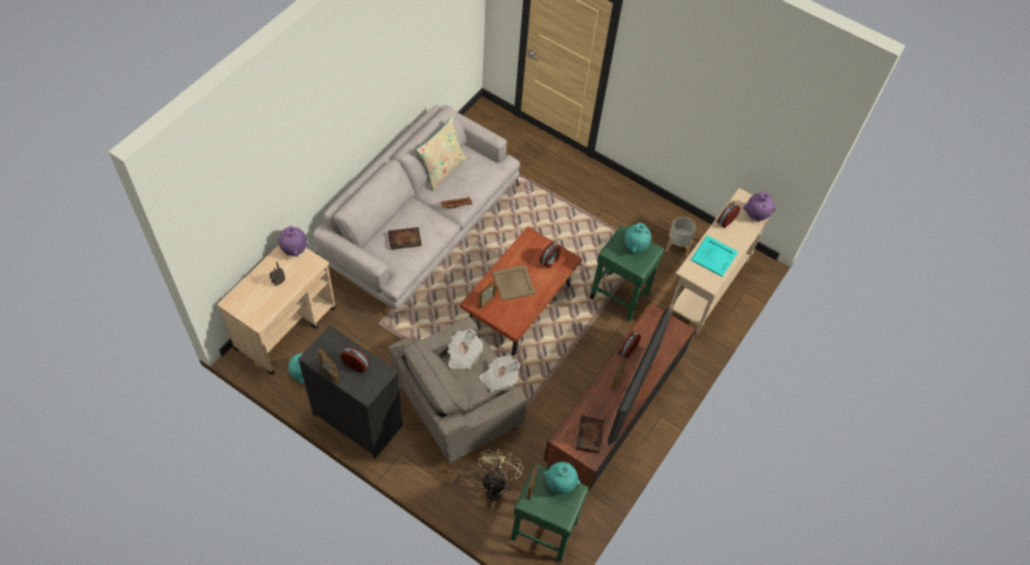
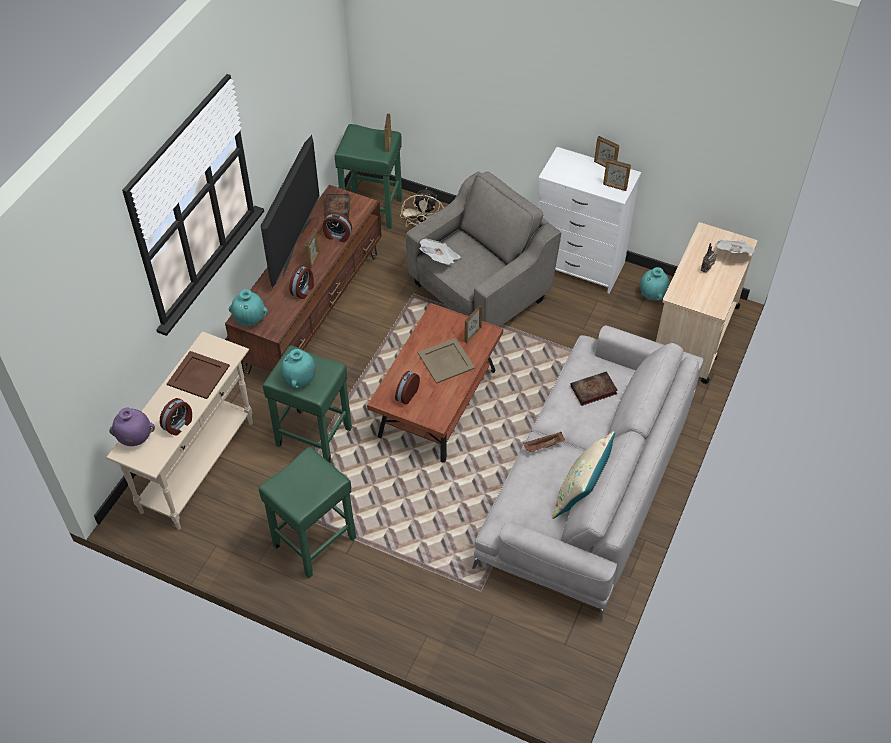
camera: 175 degrees right, 5 degrees down
(294, 250) = (707, 305): purple vase -> none
(330, 345) = (614, 187): none -> picture frame
(356, 363) = (582, 176): alarm clock -> alarm clock (337, 236)
(358, 420) = (578, 265): black dresser -> white dresser
(463, 355) = (484, 274): newspaper -> newspaper (733, 254)
(559, 484) = (362, 151): turquoise vase -> turquoise vase (250, 320)
(624, 220) = (313, 543): none -> green stool
(678, 245) = (236, 520): grey planter -> none
(713, 256) = (199, 375): turquoise tray -> brown tray

